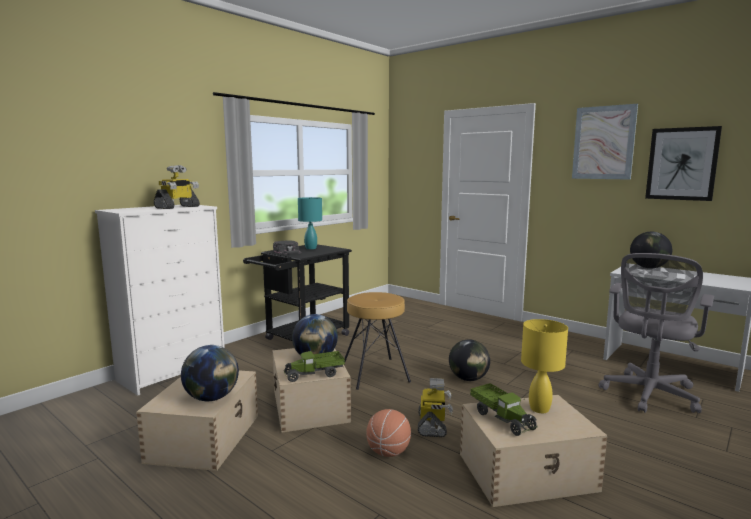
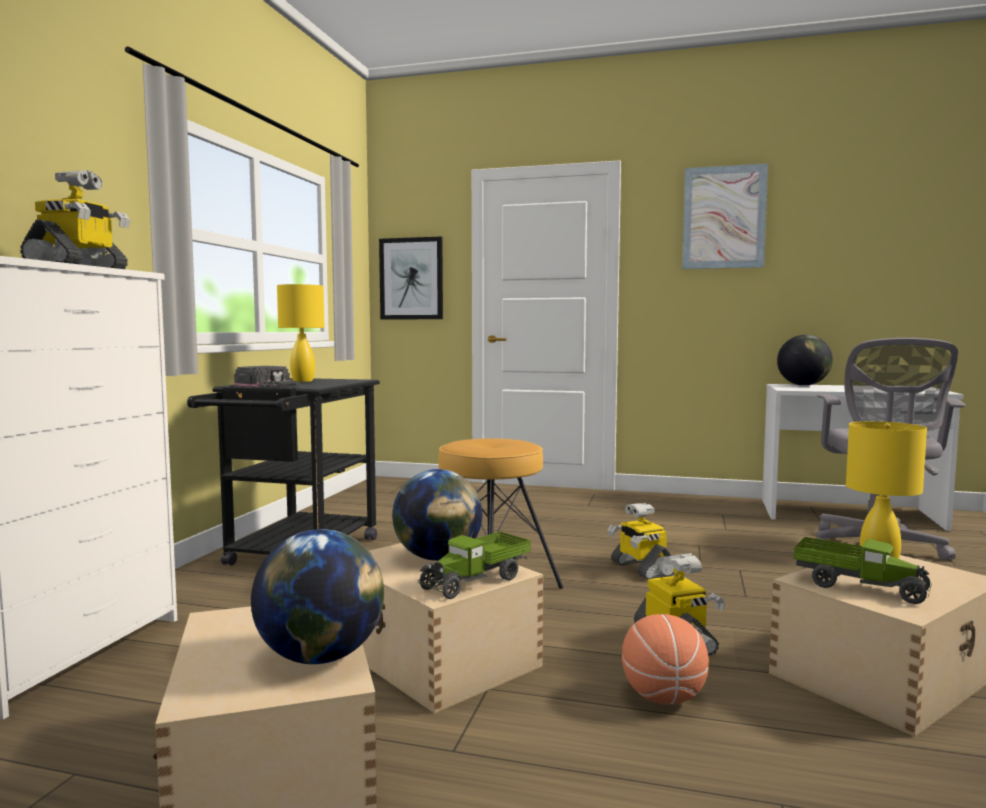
camera: 25 degrees left, 5 degrees down
(310, 248) = (302, 381): turquoise table lamp -> yellow table lamp
(468, 379) = (641, 569): globe -> toy robot
(682, 164) = (828, 244): picture -> picture (411, 279)

